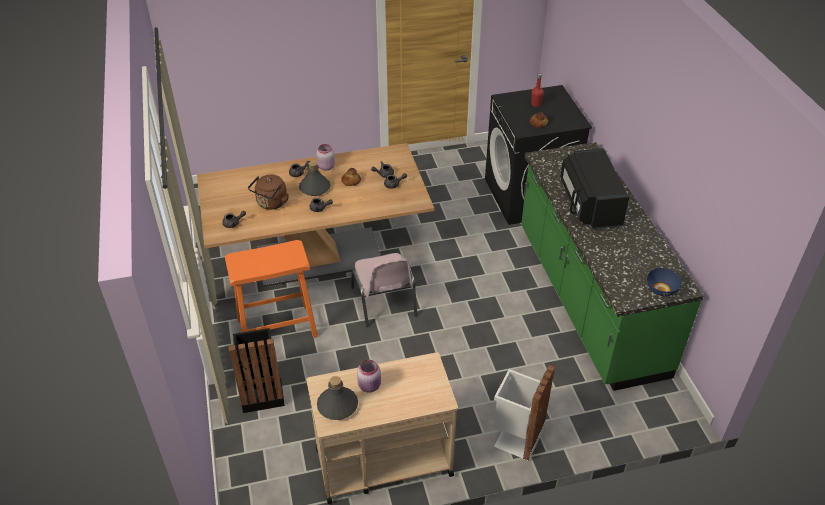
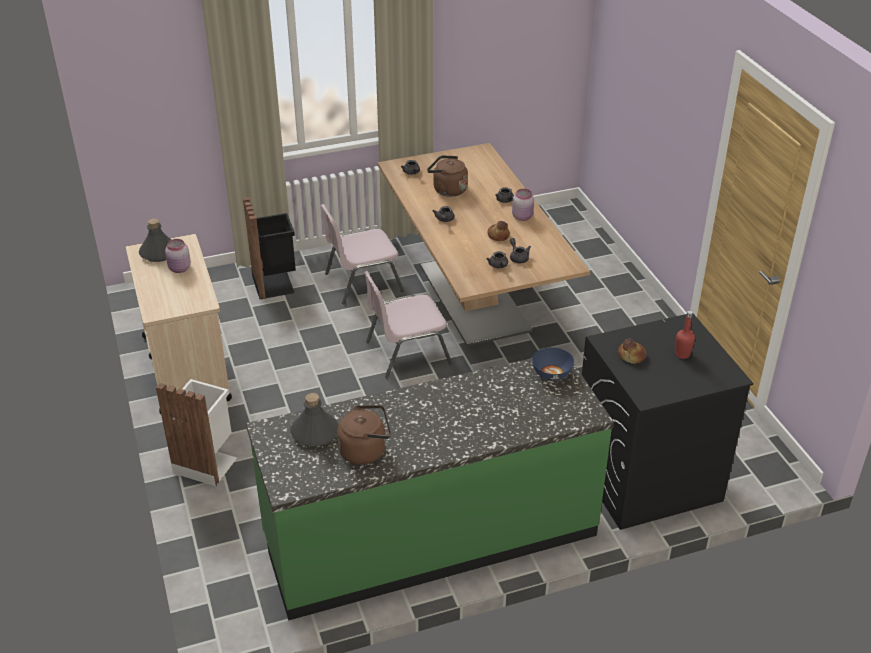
camera: 85 degrees right, 5 degrees down
(276, 327) = (362, 282): orange stool -> pink chair
(314, 188) = (480, 213): grey bottle -> grey bottle (315, 432)
(589, 204) = (455, 407): black microwave -> none
(639, 248) = (365, 450): none -> brown kettle
(661, 290) = (284, 465): blue bowl -> blue bowl (551, 373)

